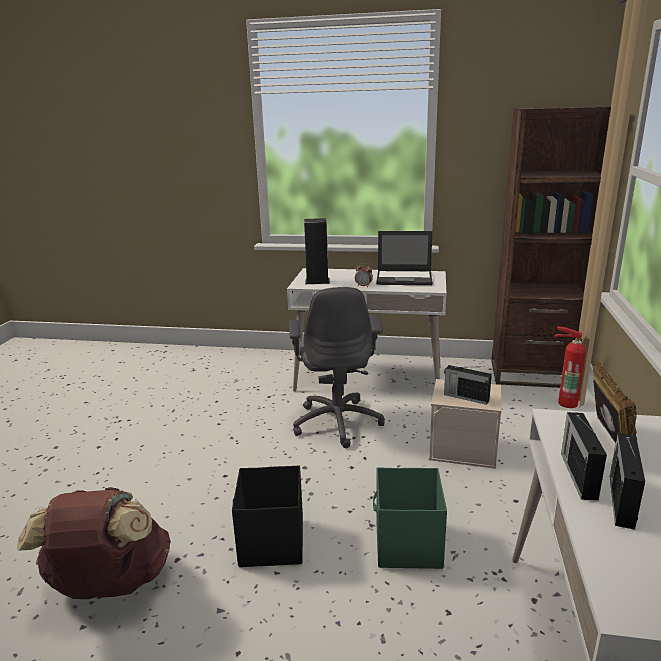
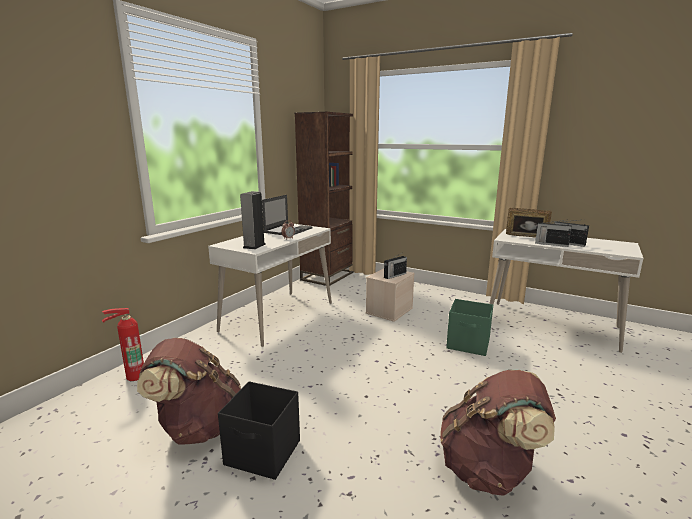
camera: 70 degrees left, 5 degrees down
(155, 405) = (197, 427): none -> brown backpack
(271, 543) = (456, 387): black storage box -> black storage box (263, 453)
(338, 422) = (327, 338): grey office chair -> none
(566, 402) = (364, 278): fire extinguisher -> fire extinguisher (134, 376)

